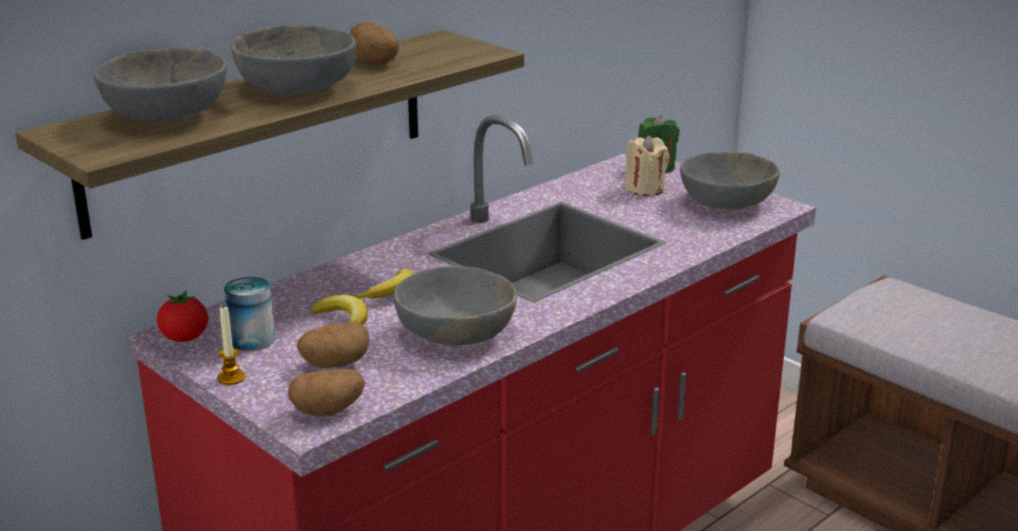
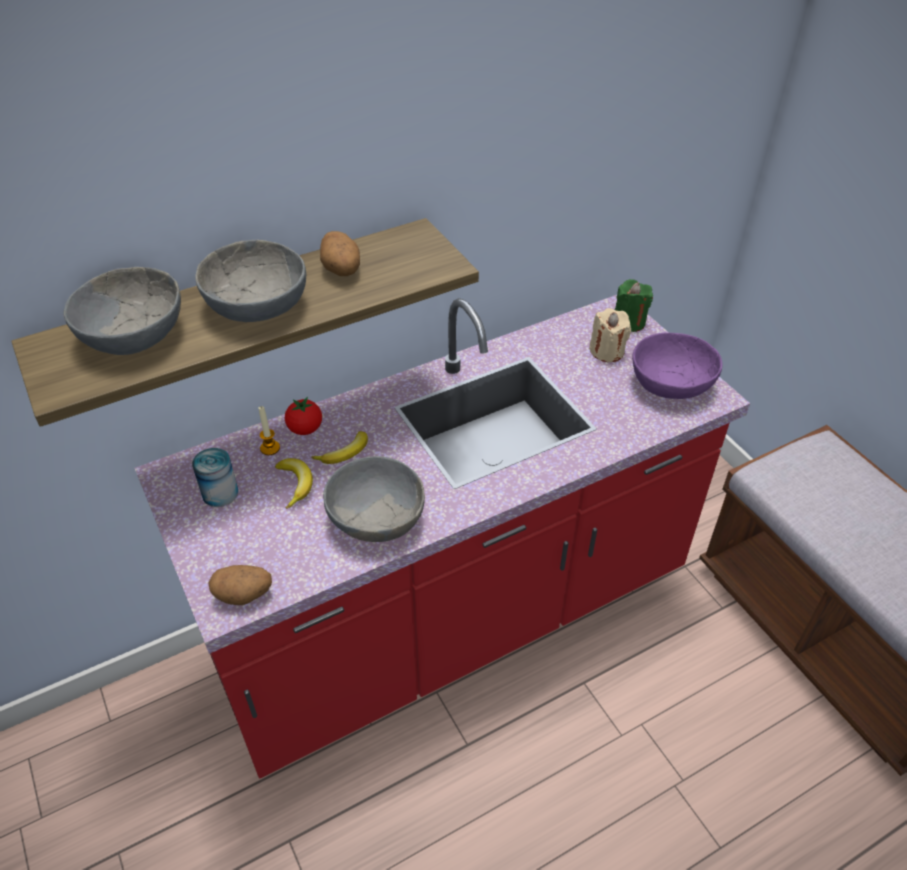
camera: 15 degrees right, 20 degrees up
(185, 338) = (172, 480): tomato -> tomato (305, 429)
(231, 378) = (188, 537): candle -> candle (270, 448)
(334, 364) = (270, 537): potato -> none
(726, 203) = (670, 383): grey bowl -> purple bowl

